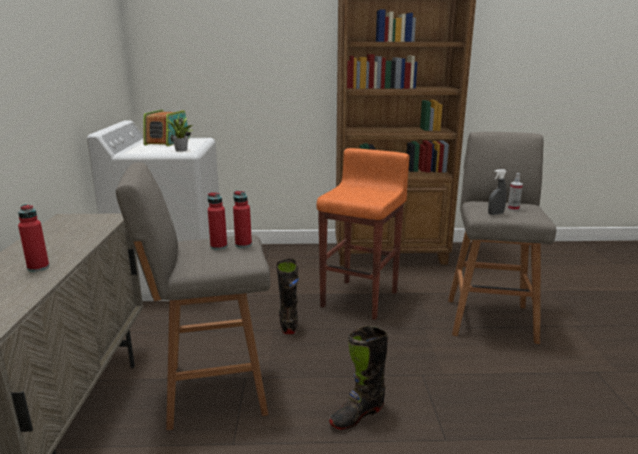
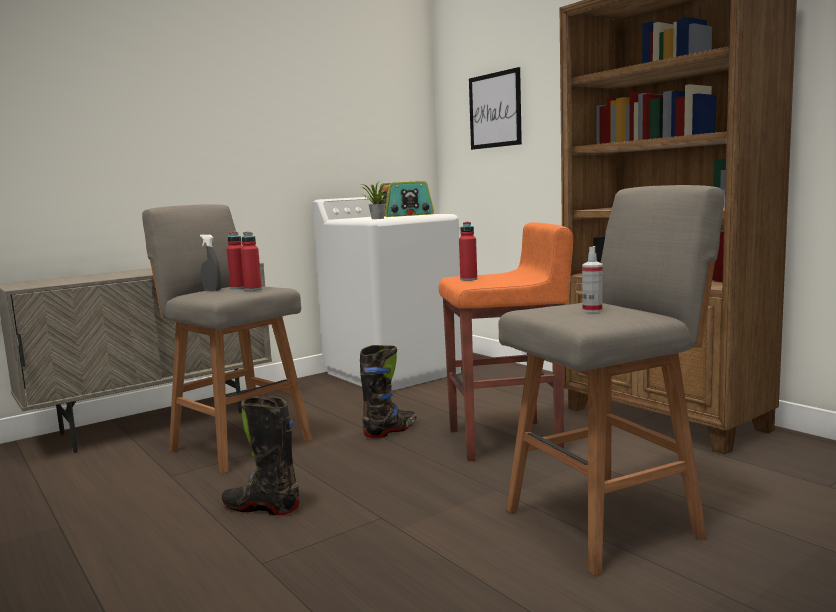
camera: 55 degrees right, 10 degrees down
(38, 267) = (124, 275): red bottle -> red bottle (468, 279)
(208, 45) = (495, 110): none -> picture
(495, 214) = (541, 310): grey spray bottle -> grey spray bottle (212, 290)

